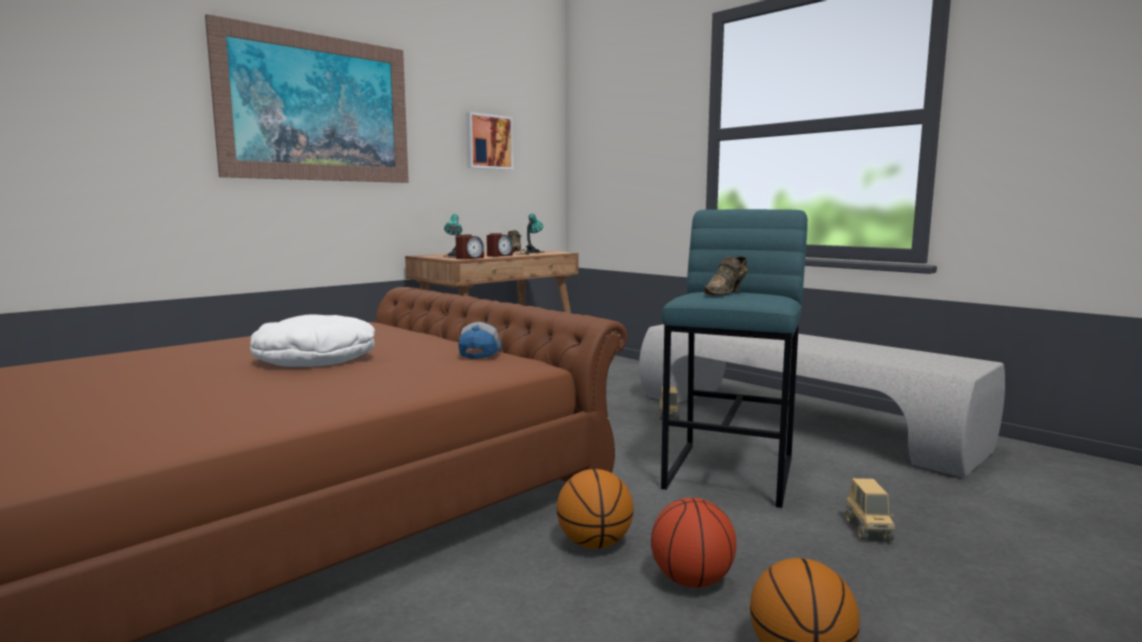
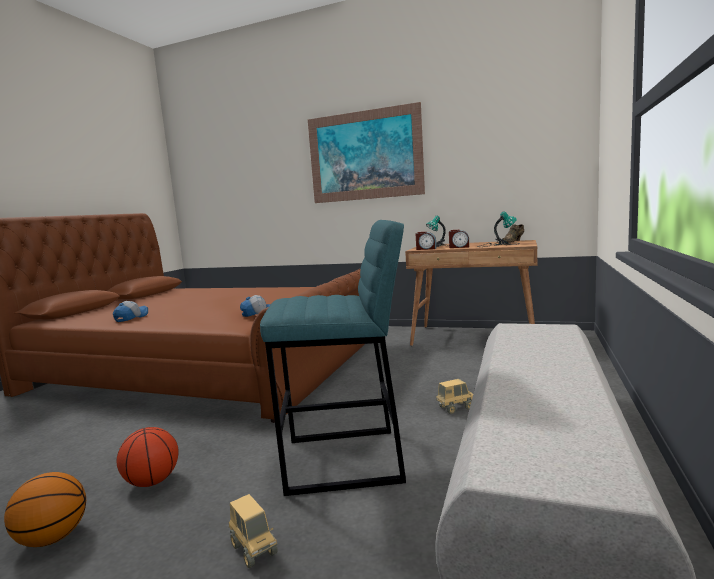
camera: 65 degrees right, 0 degrees up
(232, 414) = (131, 318): none -> cap
(313, 360) = (230, 303): white pillow -> none
(488, 142) = (499, 152): picture -> none
(595, 543) = (197, 441): basketball -> none
(727, 293) = (309, 298): brown shoe -> none
(868, 531) = (253, 549): toy truck -> toy truck turned 105 degrees counterclockwise

